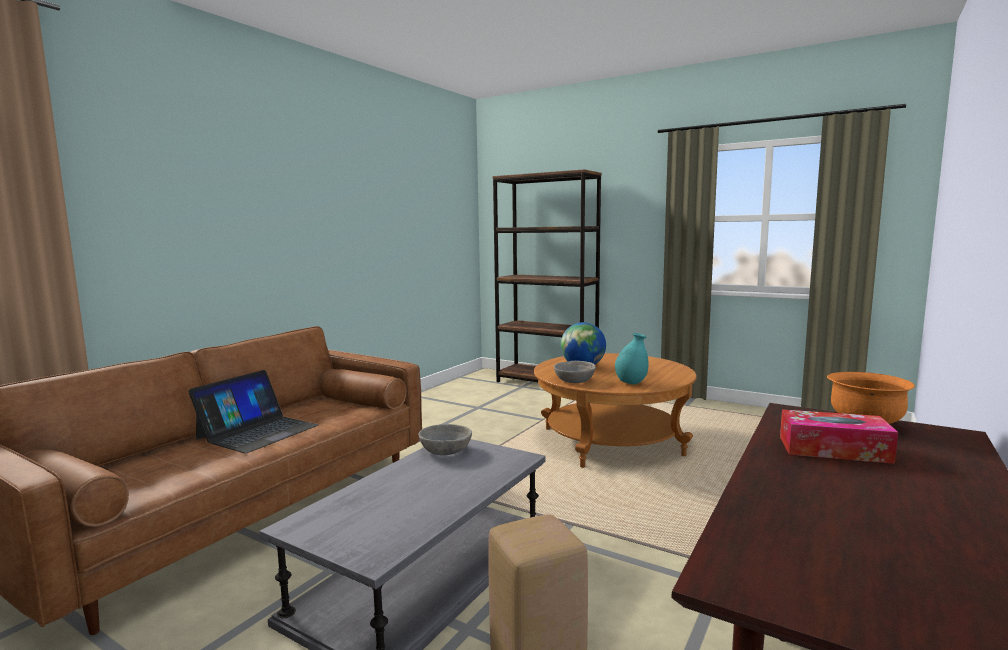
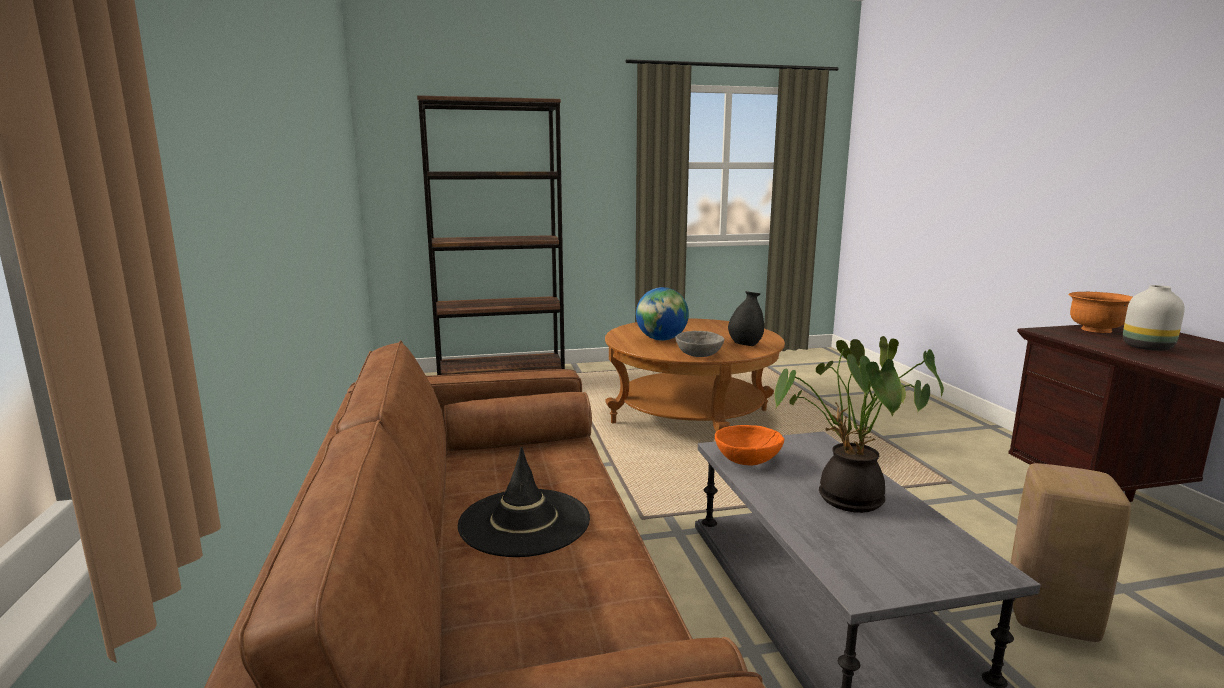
camera: 45 degrees left, 5 degrees up
(258, 432) = (524, 522): laptop -> black hat
(423, 491) = (846, 501): none -> potted plant
(445, 451) = (747, 459): grey bowl -> orange bowl
(631, 383) = (745, 345): turquoise vase -> black vase
(833, 449) = (1148, 348): tissue box -> white vase

